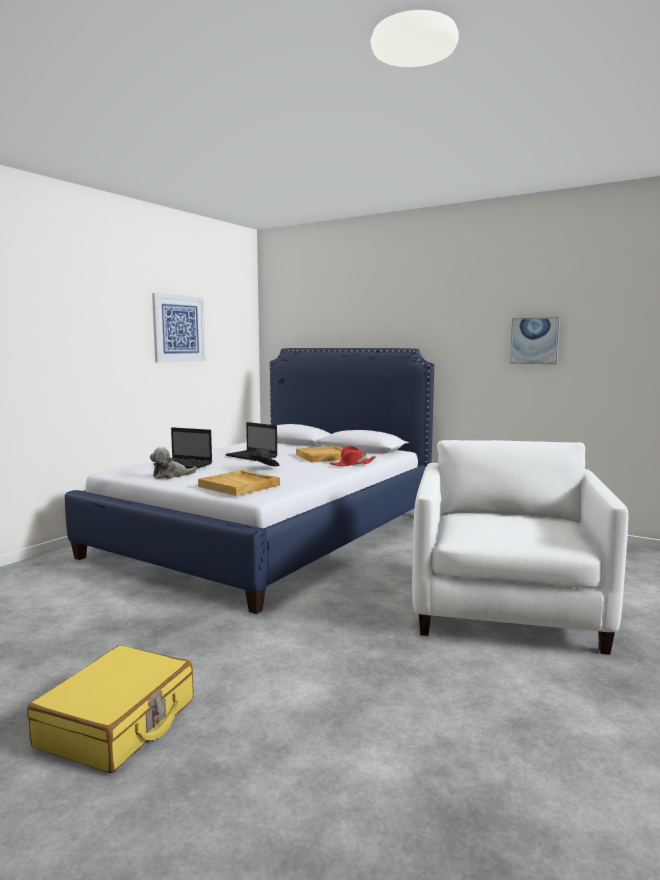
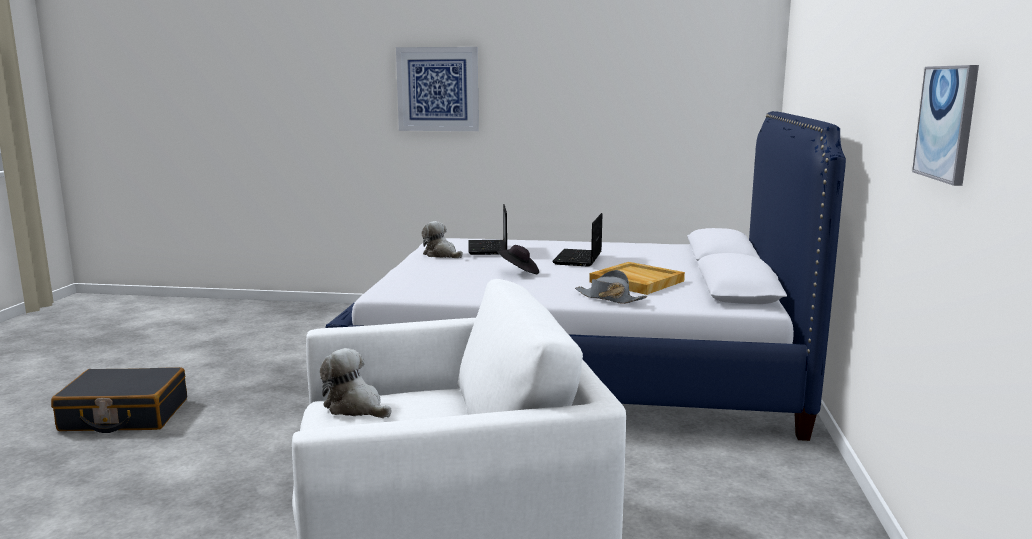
camera: 65 degrees right, 5 degrees up
(118, 723) = (124, 415): yellow suitcase -> black suitcase
(179, 328) = (614, 82): picture -> picture (438, 89)
(240, 486) = (420, 279): beige tray -> none
(353, 464) = (609, 298): red hat -> grey hat
(478, 531) = (355, 407): none -> plush toy

